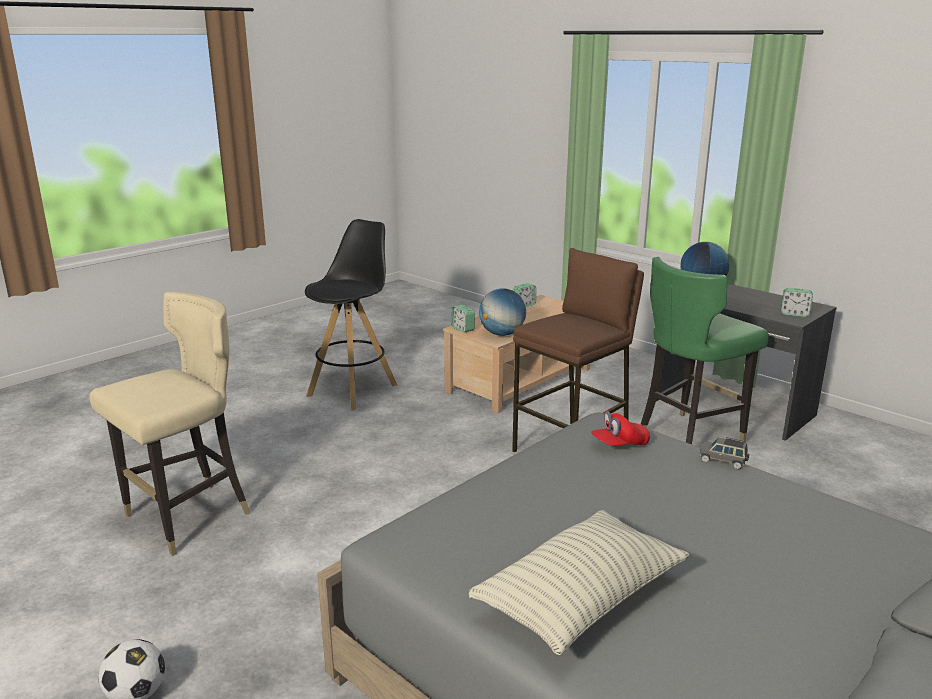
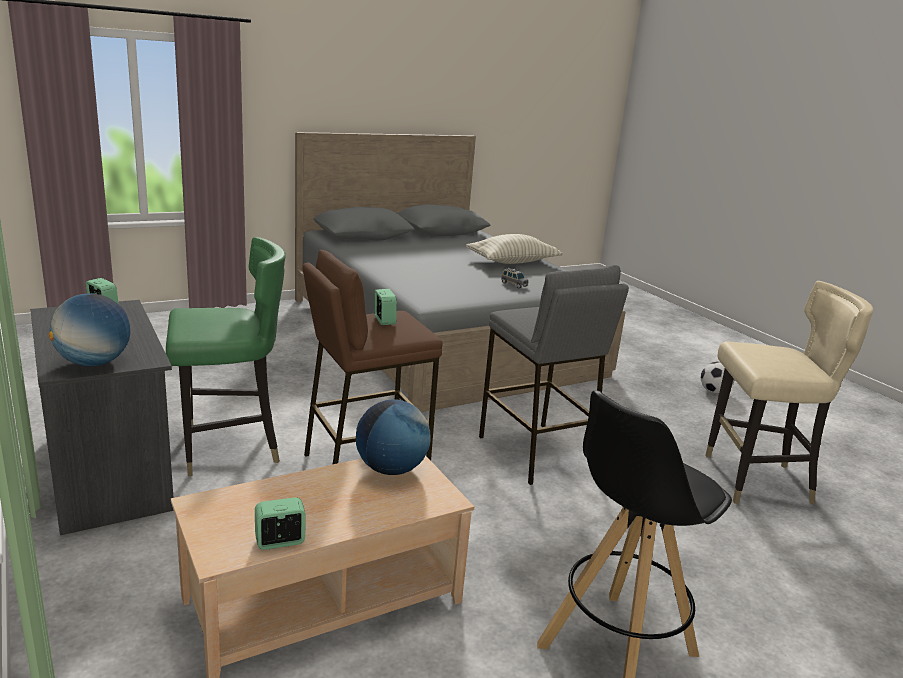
camera: 165 degrees left, 0 degrees up
(187, 518) = (756, 481): beige chair -> beige chair turned 150 degrees counterclockwise
(427, 495) = (535, 453): none -> grey stool
(463, 329) = (443, 495): alarm clock -> alarm clock (384, 320)
(619, 444) = (432, 292): red cap -> none
(723, 461) = (382, 277): grey toy car -> grey toy car (513, 284)

